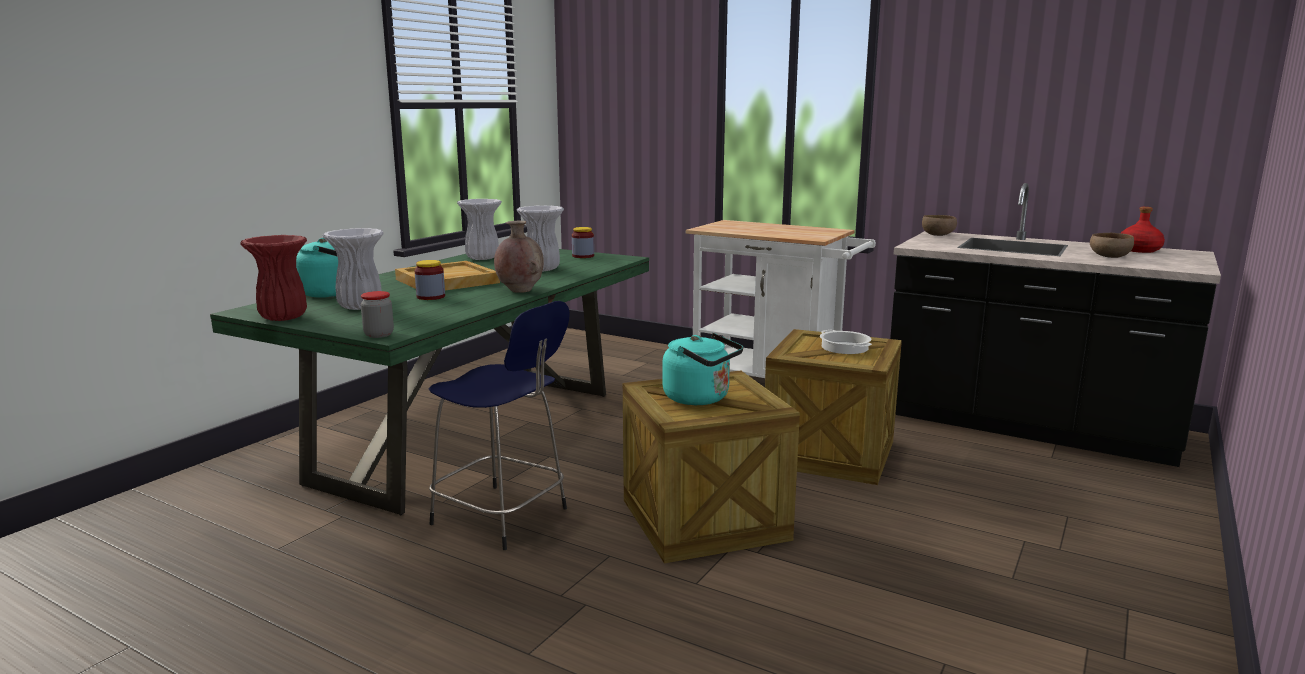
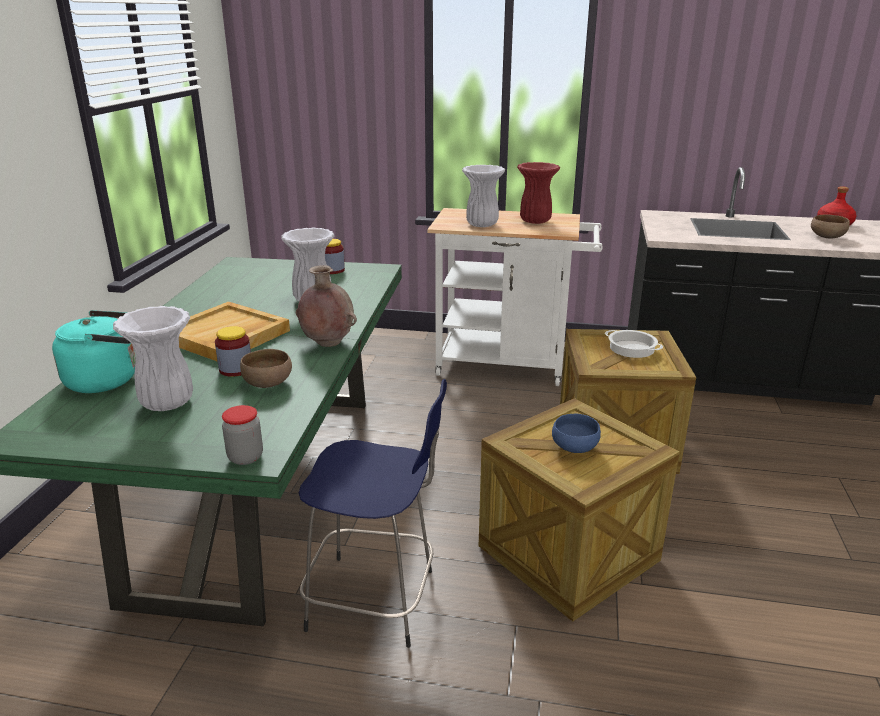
camera: 20 degrees left, 10 degrees up
(282, 317) = (84, 443): red vase -> red vase (534, 221)
(482, 258) = (226, 287): white vase -> white vase (482, 225)
(700, 398) = (575, 448): turquoise kettle -> blue bowl
(938, 235) = (660, 217): brown bowl -> brown bowl (268, 383)

